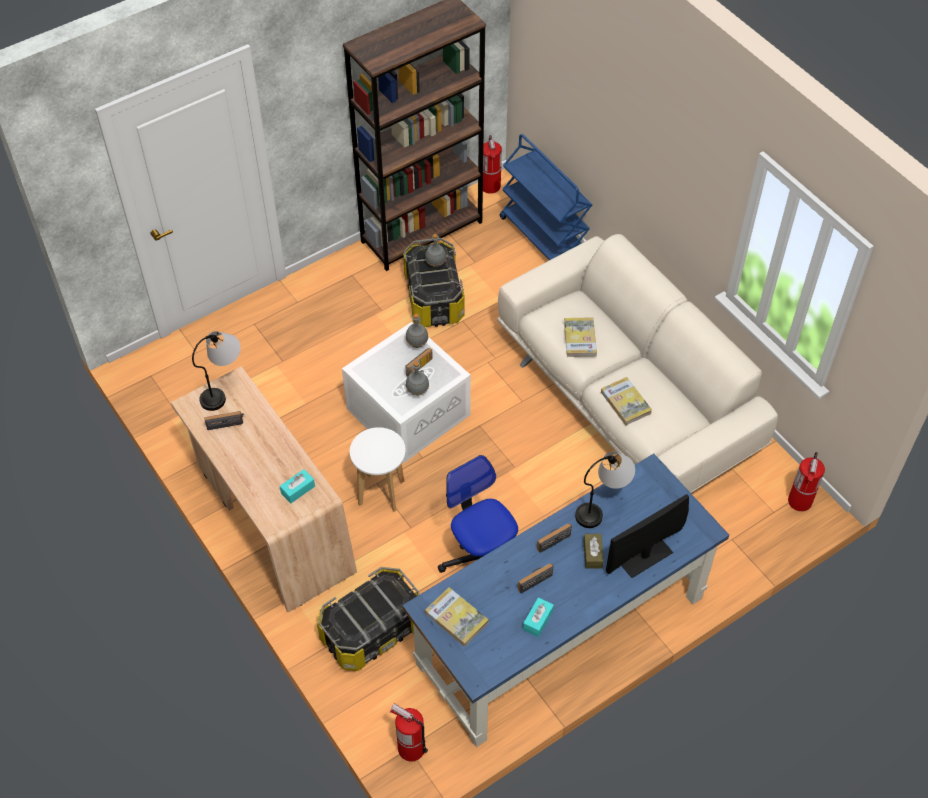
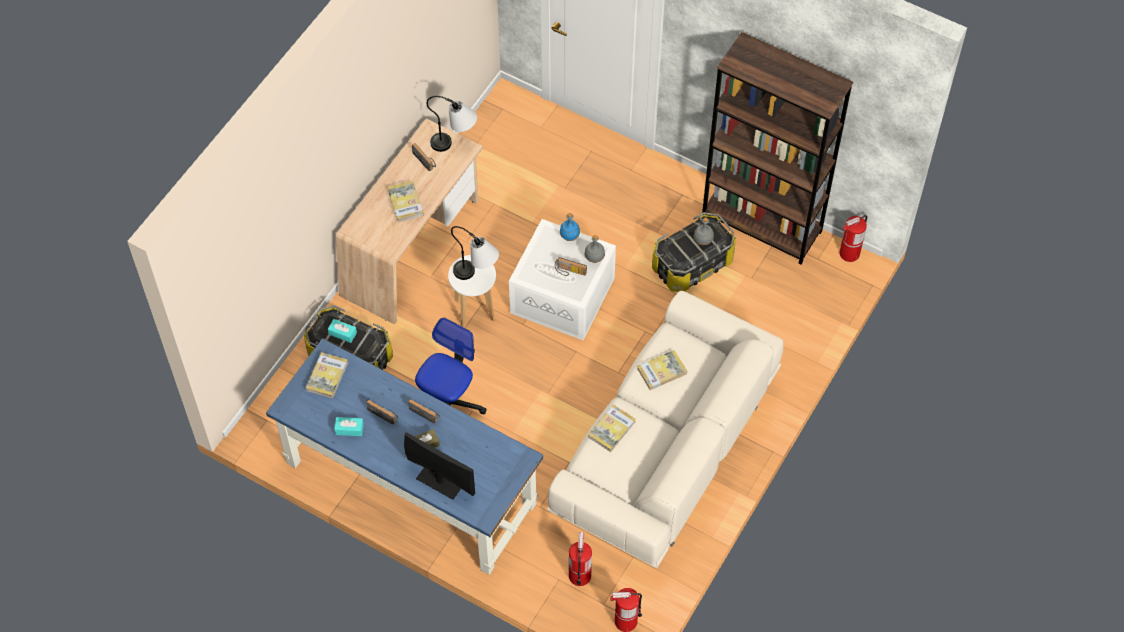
camera: 65 degrees right, 5 degrees up
(269, 460) = (405, 203): none -> book
(298, 489) = (389, 232): turquoise tissue box -> turquoise tissue box (342, 333)
(379, 354) = (569, 237): none -> blue bottle
(411, 748) = (267, 422): fire extinguisher -> fire extinguisher (579, 575)
(417, 392) = (546, 279): grey bottle -> none
(544, 238) = (812, 319): blue cart -> none
(603, 506) = (472, 436): table lamp -> table lamp (477, 276)

